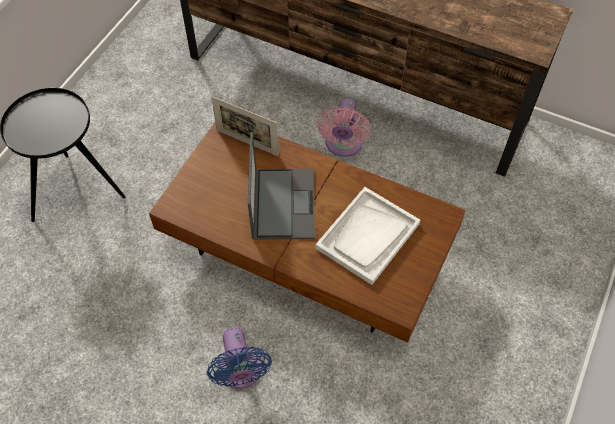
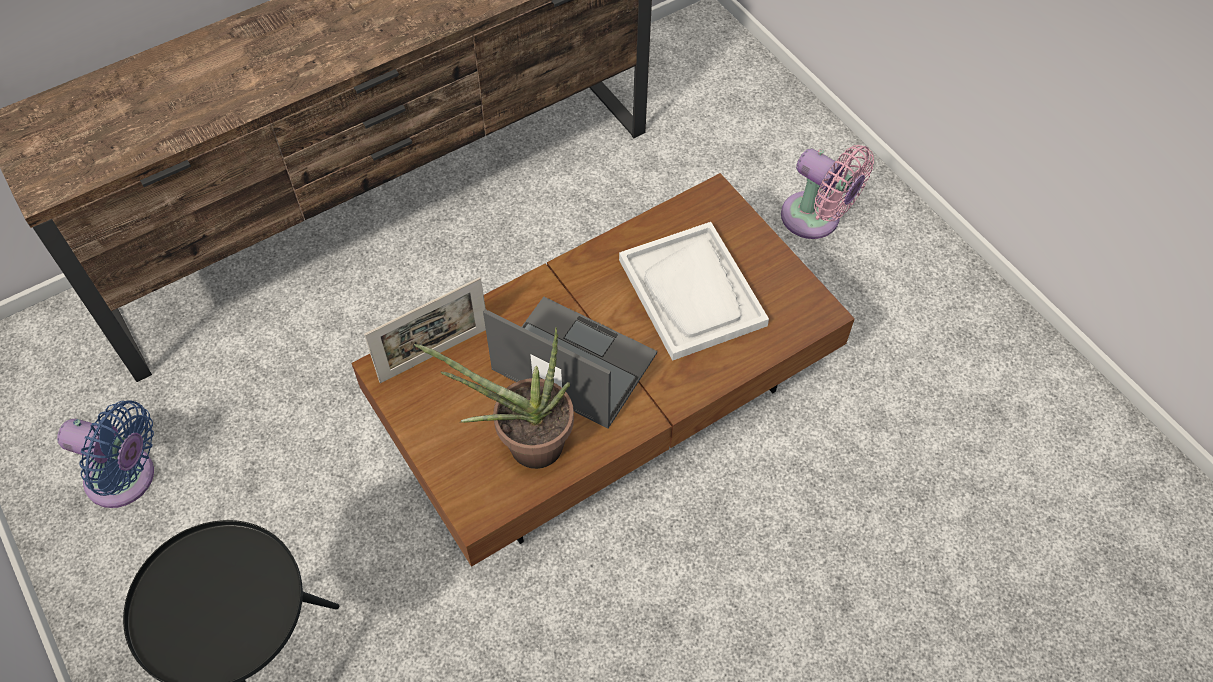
camera: 60 degrees left, 0 degrees up
(219, 207) = (523, 445): none -> potted plant
(240, 372) = (744, 580): blue fan -> blue fan (127, 479)
(343, 145) = (467, 271): pink fan -> pink fan (816, 219)

